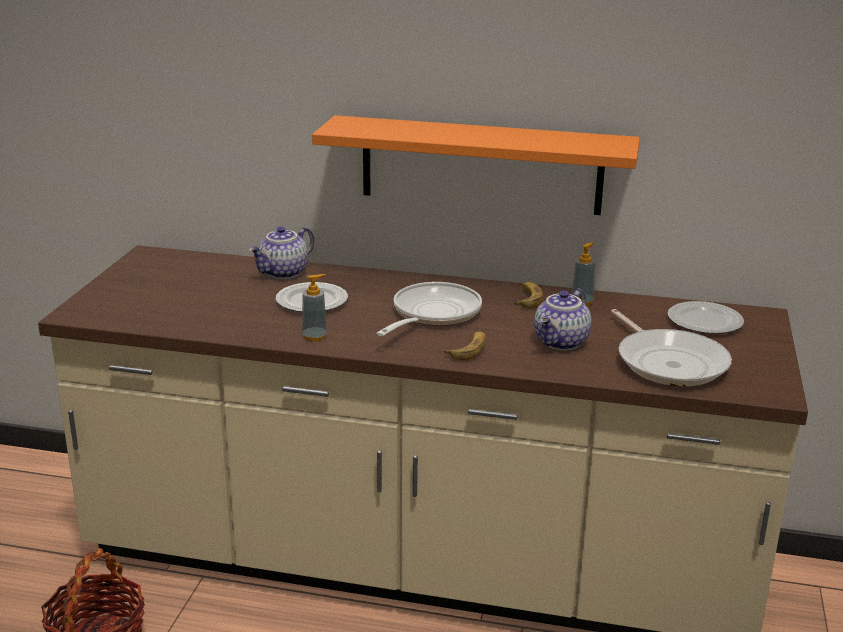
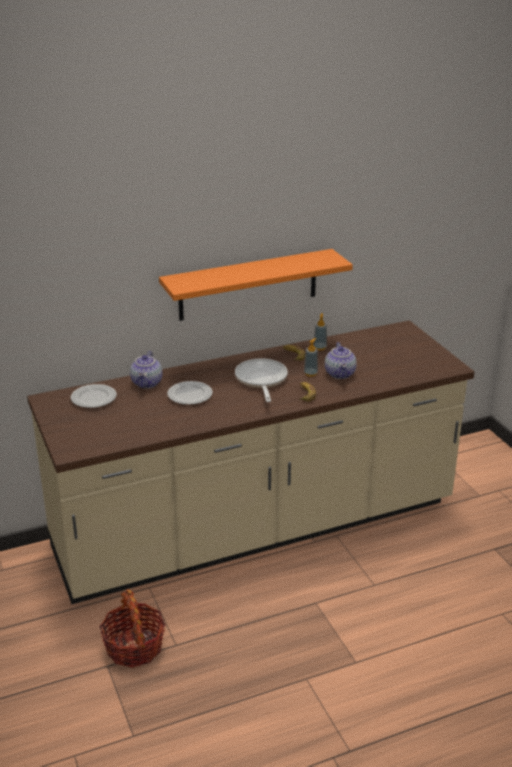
camera: 35 degrees left, 5 degrees up
(314, 336) = (222, 415): soap dispenser -> soap dispenser (310, 373)
(669, 362) = (397, 367): frying pan -> none
(704, 322) = (385, 340): plate -> plate (93, 399)

